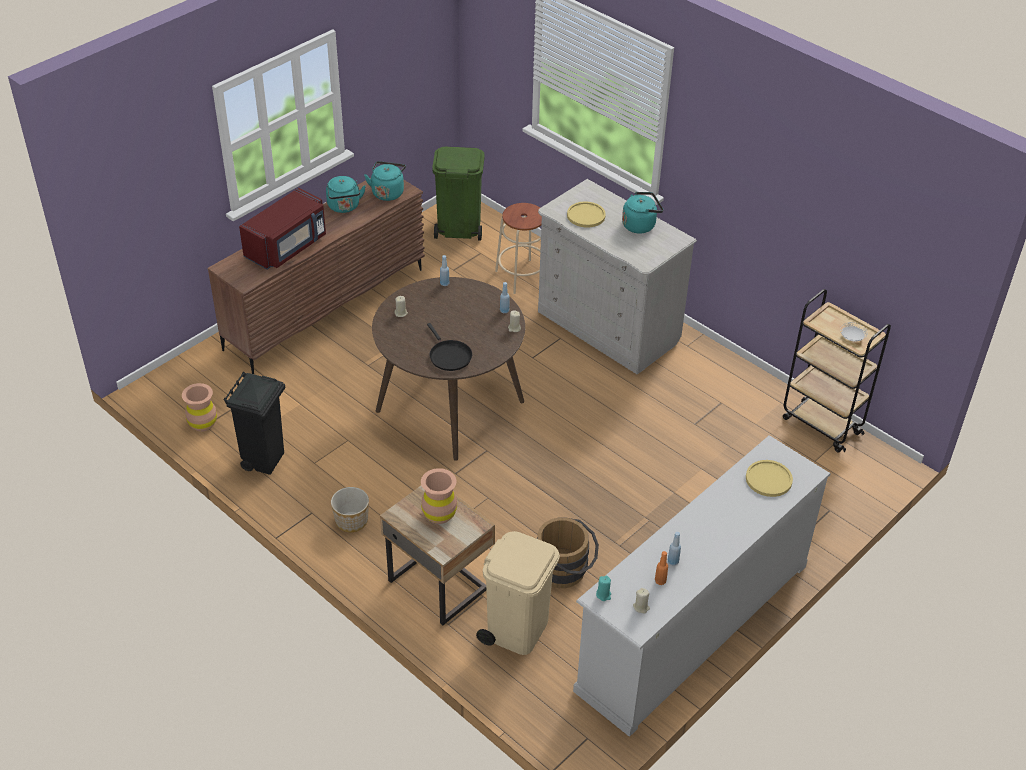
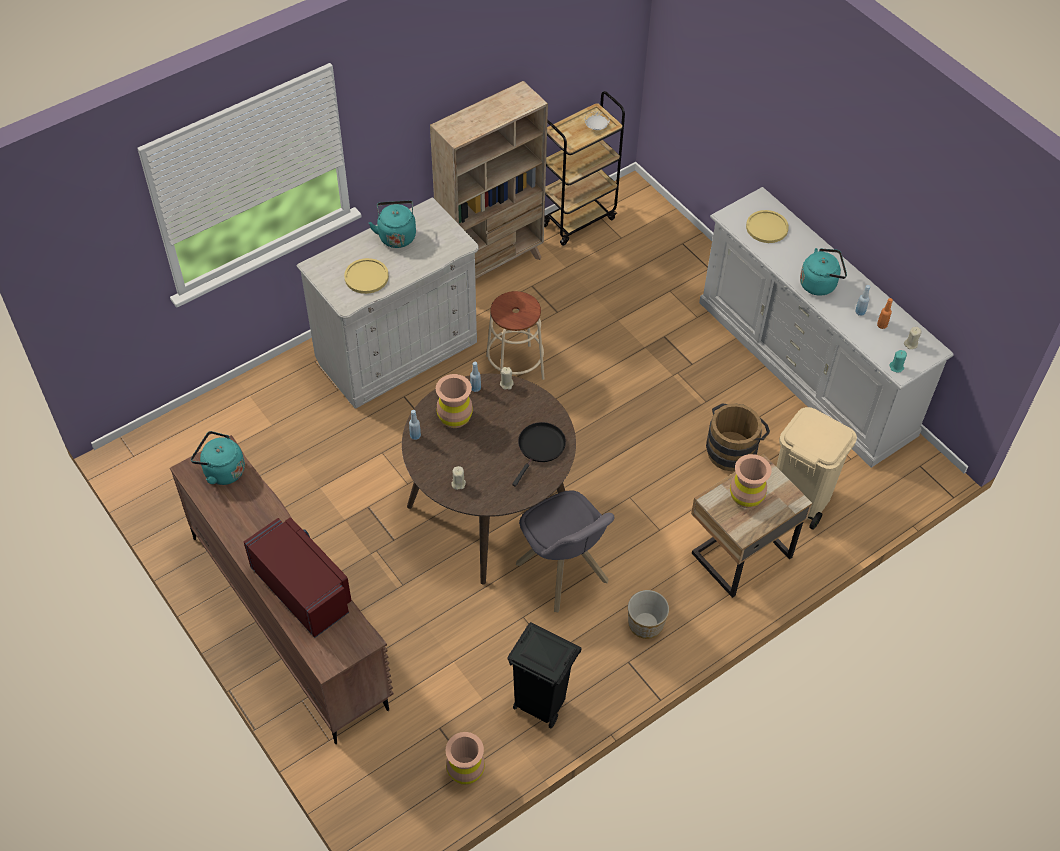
camera: 80 degrees left, 10 degrees up
(344, 207) = (238, 520): turquoise kettle -> turquoise kettle (820, 284)
(396, 460) = (563, 572): none -> grey chair
(449, 356) = (540, 447): black frying pan -> black frying pan turned 45 degrees counterclockwise
(458, 228) = (175, 462): green trash can -> none
(469, 303) = (455, 418): none -> brown vase
(522, 276) = (288, 413): beige stool -> beige stool (515, 367)
(733, 372) = (492, 267): none -> beige bookcase

